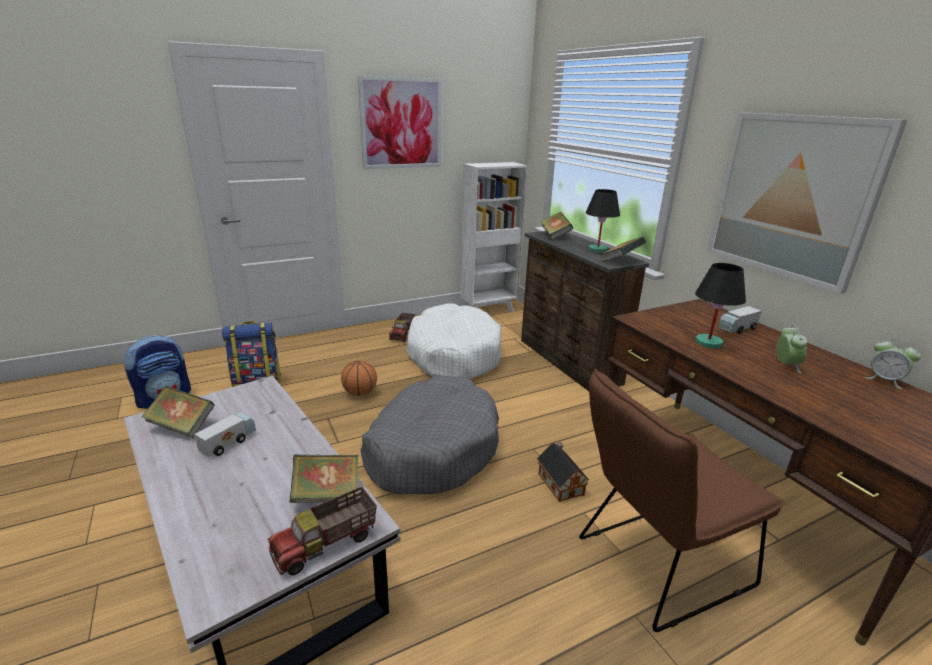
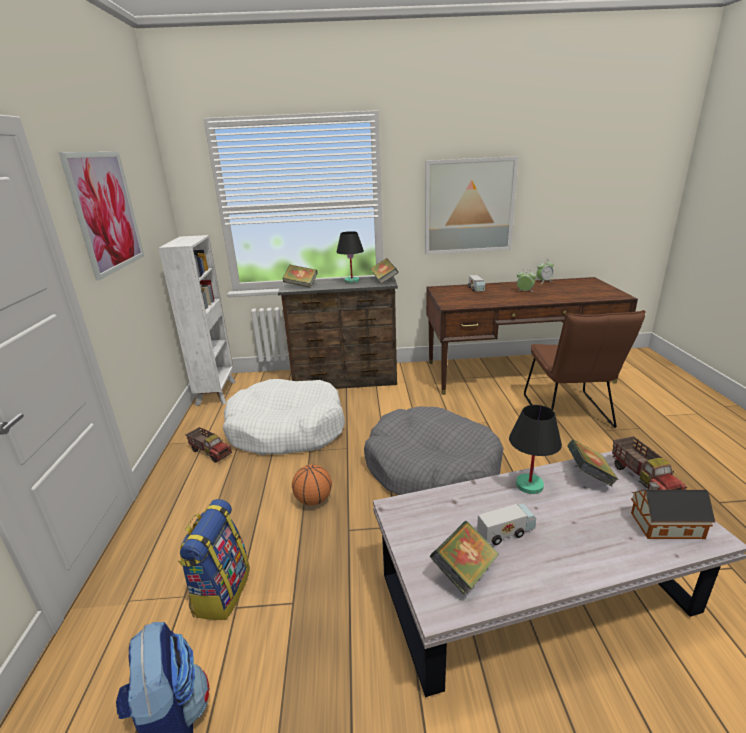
camera: 65 degrees left, 0 degrees up
(228, 442) = (506, 532): toy truck -> toy truck turned 105 degrees clockwise
(560, 482) = (493, 424): toy house -> toy house (663, 525)
(708, 342) = (492, 298): black table lamp -> black table lamp (529, 485)

